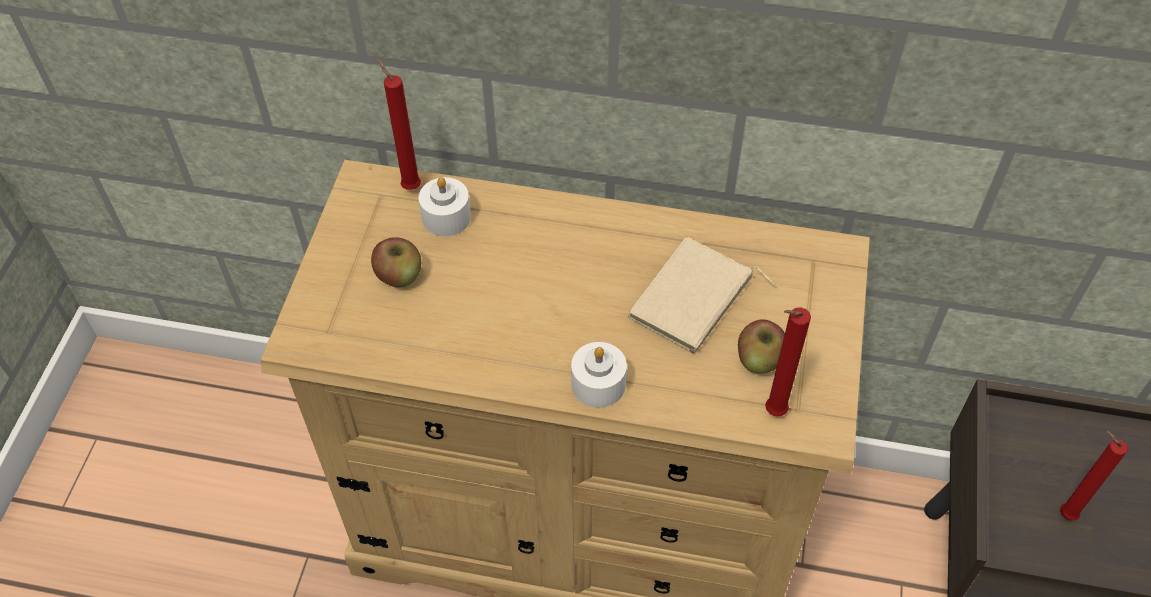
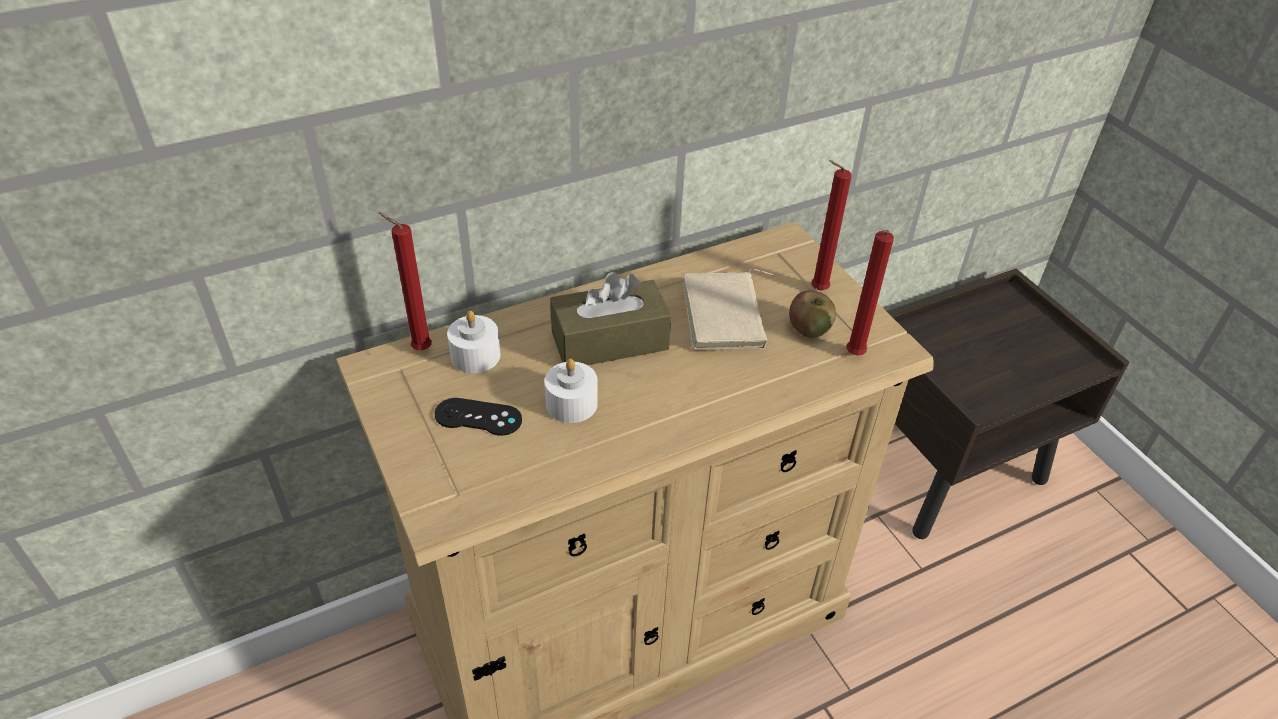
camera: 40 degrees left, 10 degrees down
(399, 275) = (478, 417): apple -> black game controller
(566, 266) = (610, 341): none -> brown tissue box
(598, 384) = (719, 405): white candle -> white candle (571, 403)
(1064, 513) = (989, 371): red candle -> red candle (816, 290)

